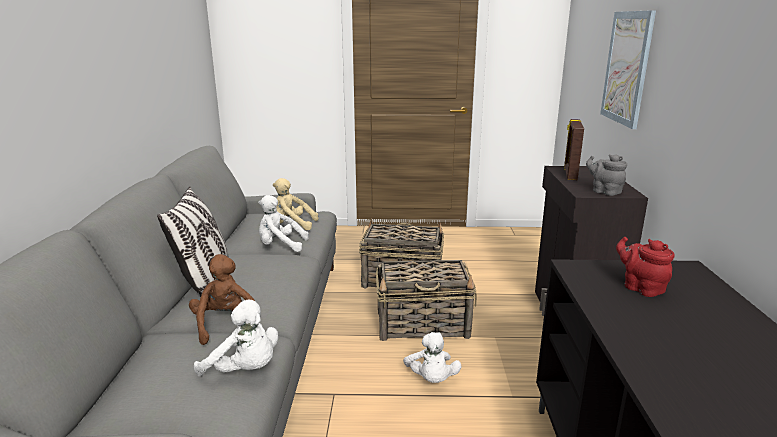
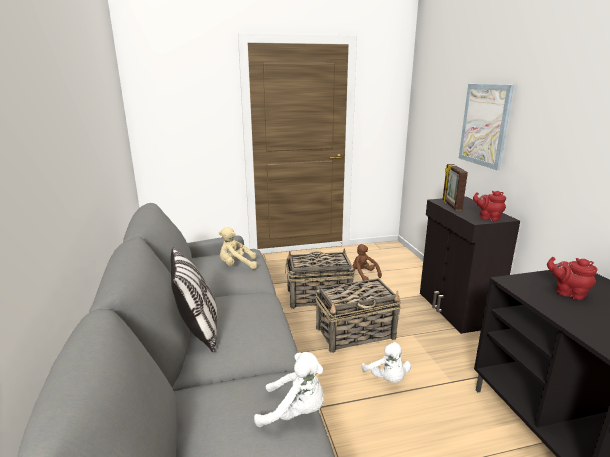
camera: 15 degrees left, 0 degrees up
(225, 325) = (246, 371): brown plush toy -> brown plush toy (363, 275)
(280, 246) = (238, 286): white plush toy -> none
(604, 191) = (488, 218): grey teapot -> red teapot

